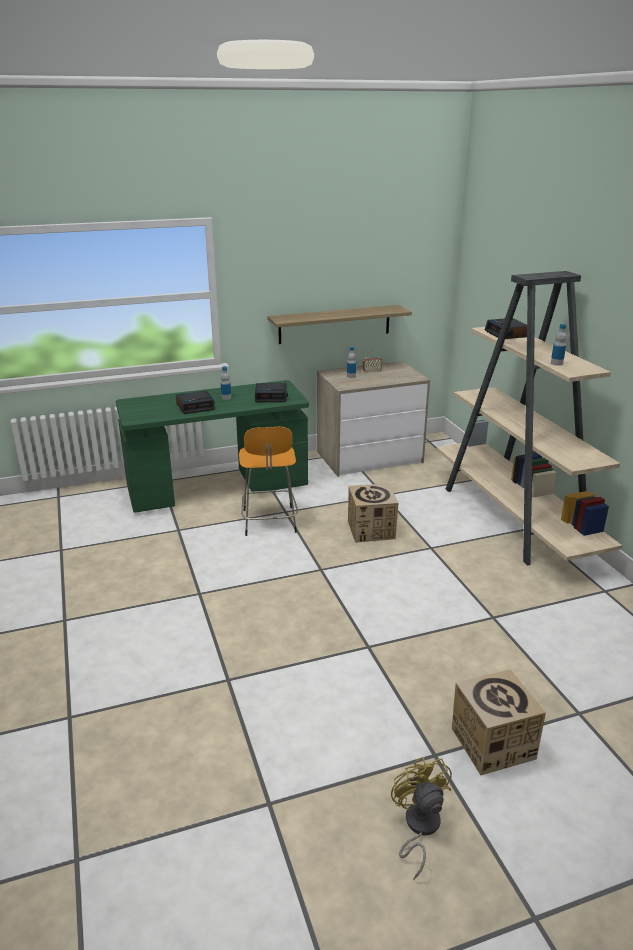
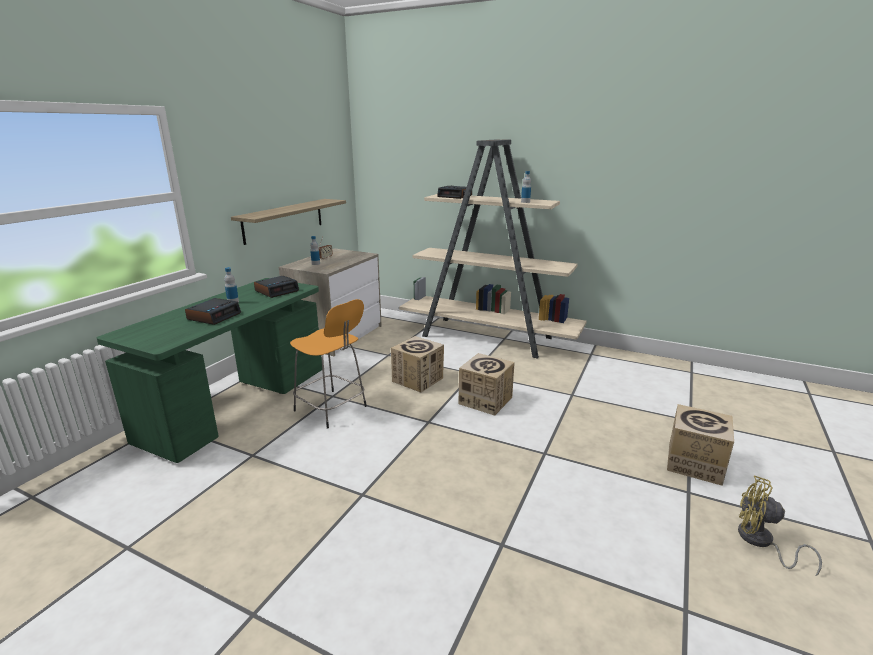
camera: 45 degrees left, 5 degrees down
(397, 577) = (485, 400): none -> cardboard box

